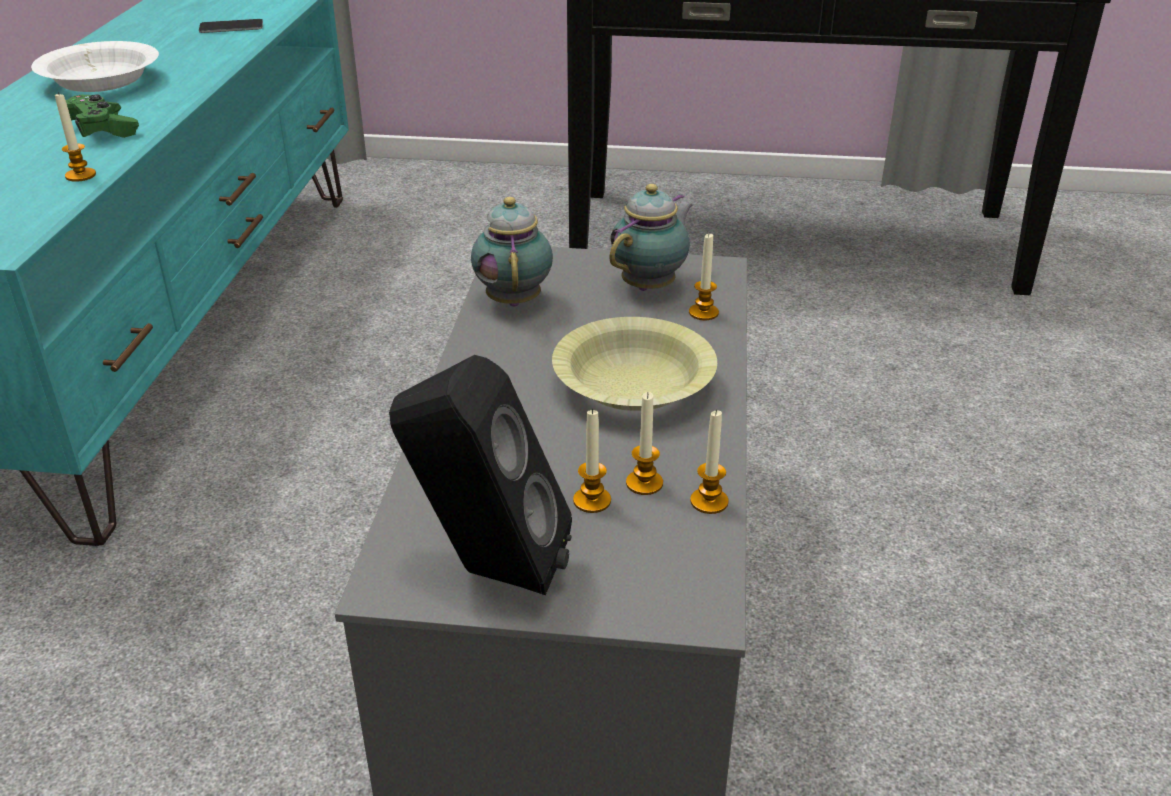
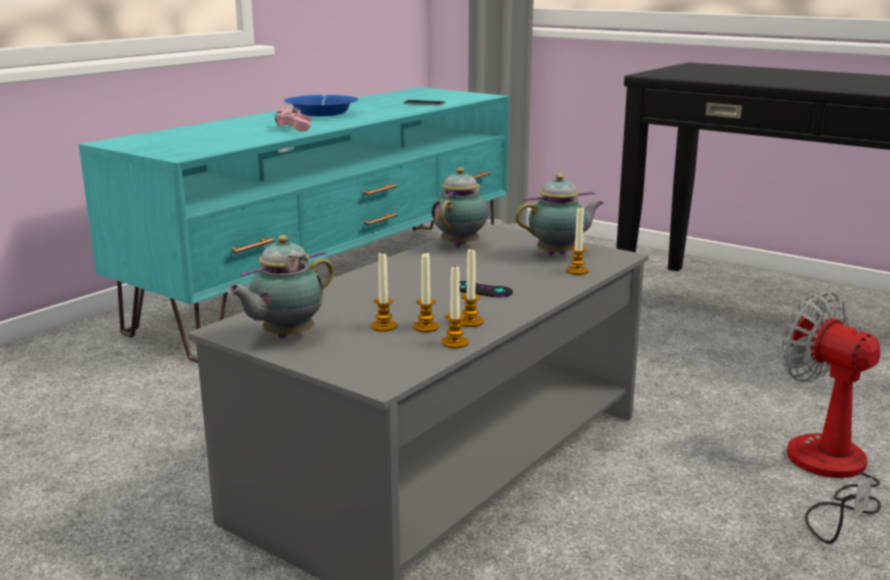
camera: 30 degrees right, 15 degrees down
(80, 175) = (257, 140): candle -> candle (470, 322)
(101, 82) = (322, 114): white bowl -> blue bowl
(103, 130) = (294, 128): green game controller -> pink game controller
(487, 570) = (285, 336): black speaker -> teapot
(633, 385) = (481, 290): yellow bowl -> black game controller
(963, 458) = (828, 473): none -> fan

